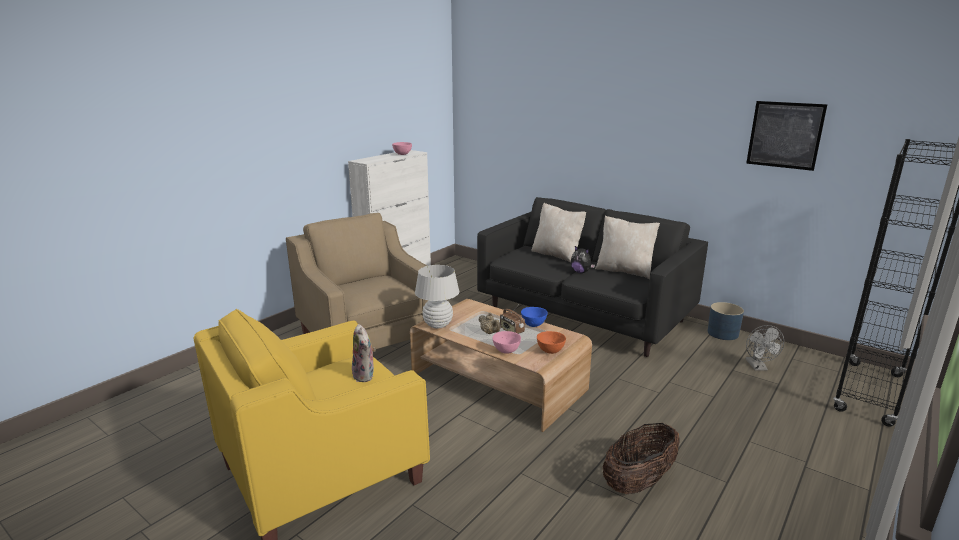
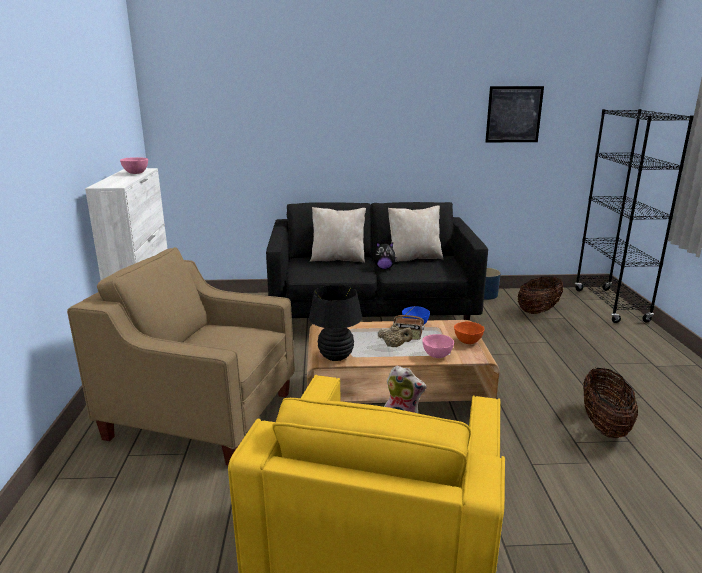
camera: 40 degrees left, 0 degrees up
(437, 325) = (335, 356): white table lamp -> black table lamp
(758, 367) = (538, 311): grey fan -> basket

